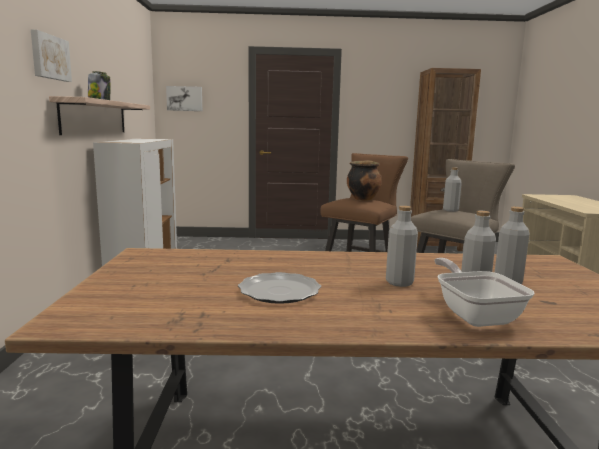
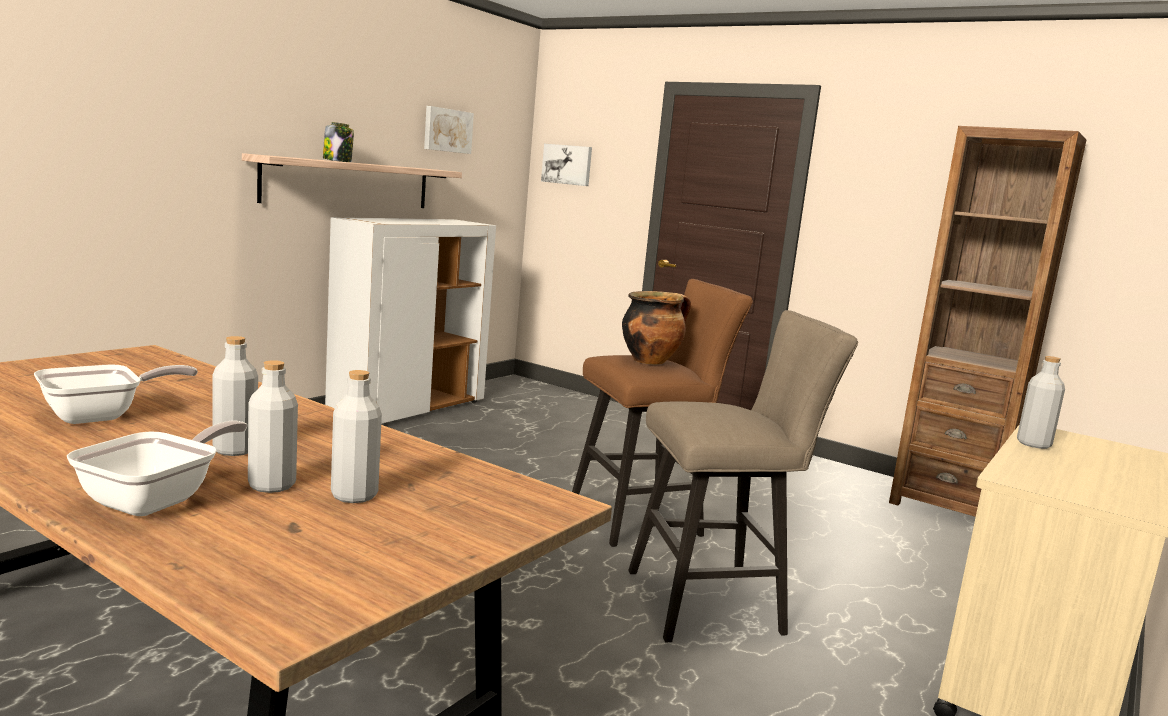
camera: 35 degrees right, 0 degrees up
(49, 57) = (251, 105): picture -> picture (447, 130)
(280, 291) = (102, 416): plate -> frying pan
(450, 210) = (723, 407): grey bottle -> grey bottle (1033, 444)

